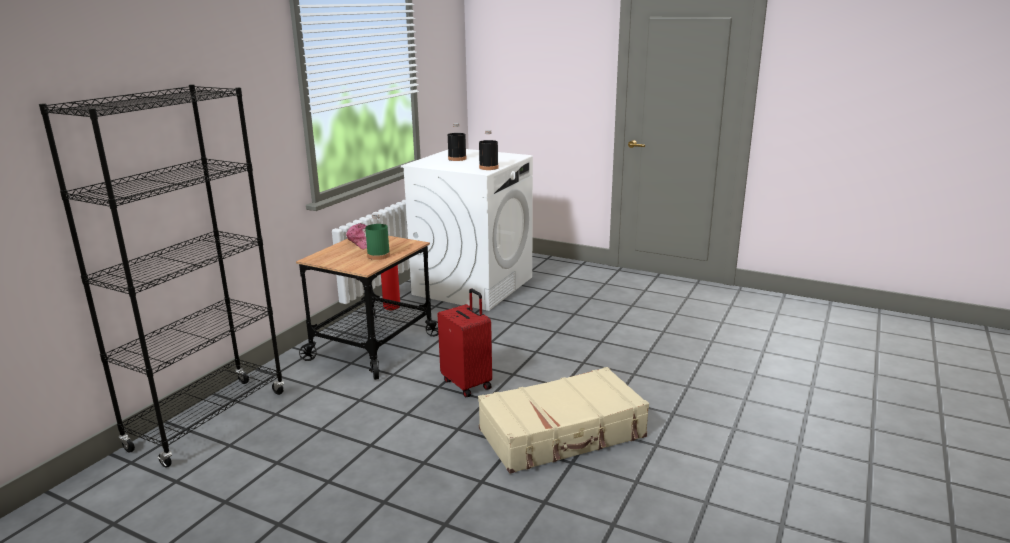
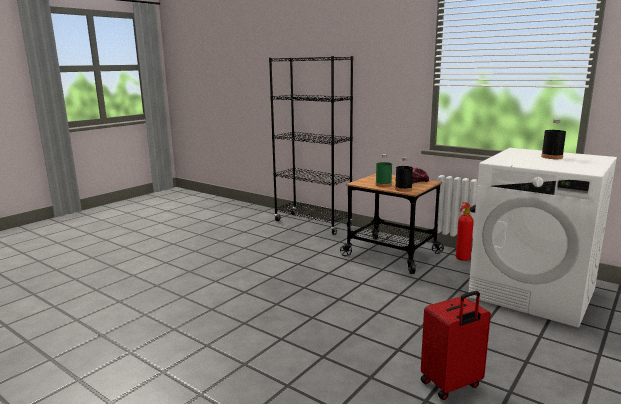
camera: 100 degrees right, 5 degrees down
(468, 384) = (329, 282): red suitcase -> red suitcase (451, 384)
(488, 167) = (513, 163): black bottle -> black bottle (403, 189)
(563, 434) = (245, 309): beige suitcase -> none

